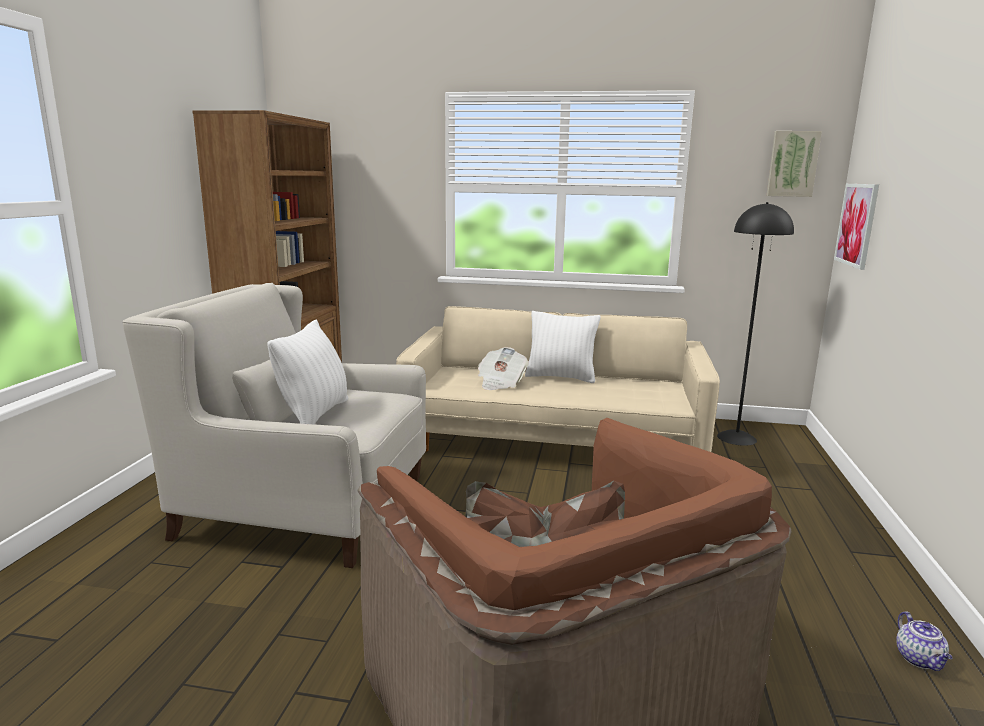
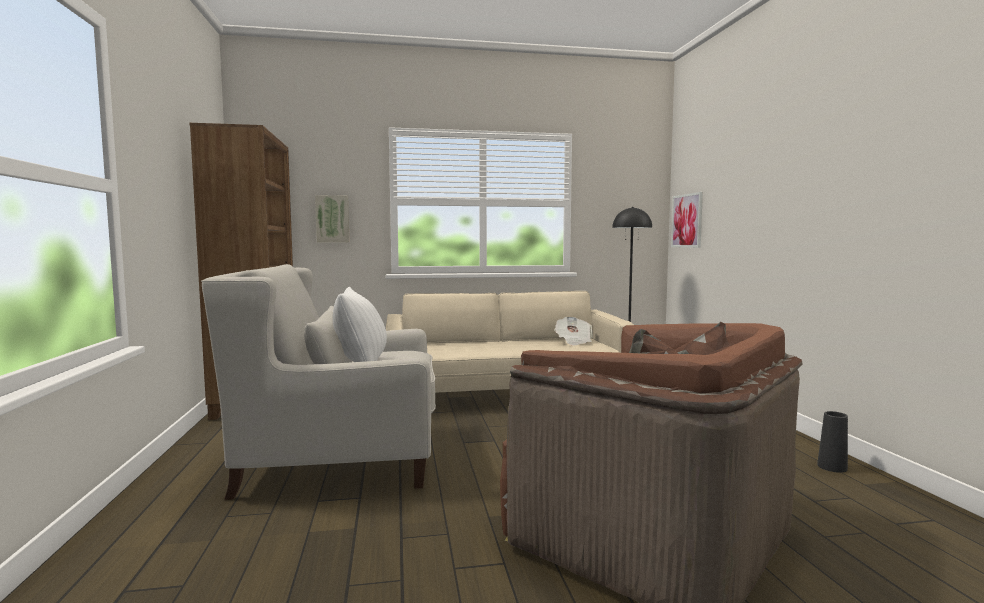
camera: 20 degrees left, 10 degrees down
(500, 383) = (465, 347): newspaper -> newspaper (573, 341)
(561, 377) = (505, 342): white pillow -> none
(792, 164) = (637, 184): picture -> picture (332, 219)
(920, 660) = (832, 467): teapot -> black vase

